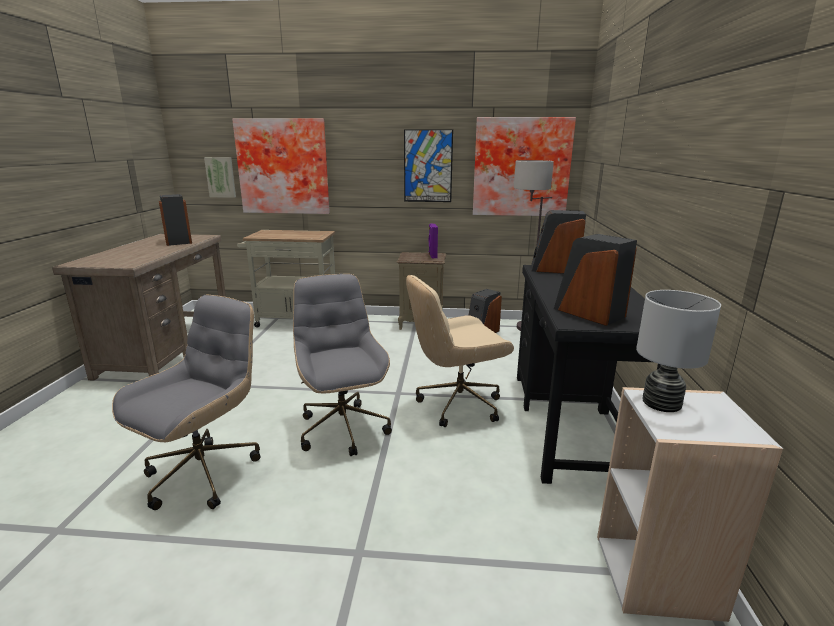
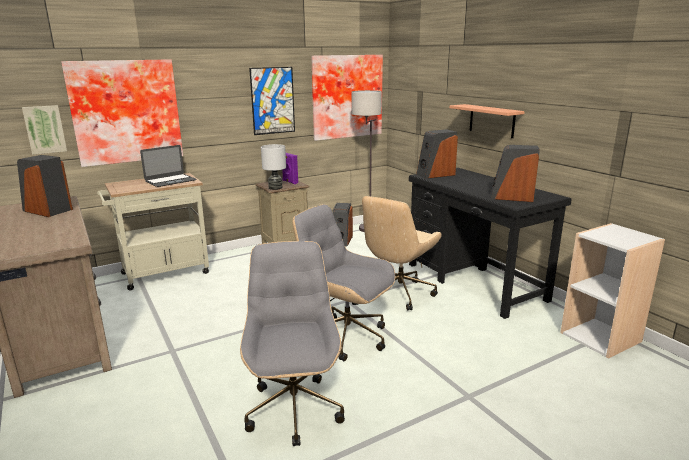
camera: 35 degrees left, 0 degrees up
(305, 234) = (170, 180): none -> laptop
(643, 203) = (491, 120): none -> shelf
(661, 403) = (602, 235): grey table lamp -> grey table lamp (275, 188)

